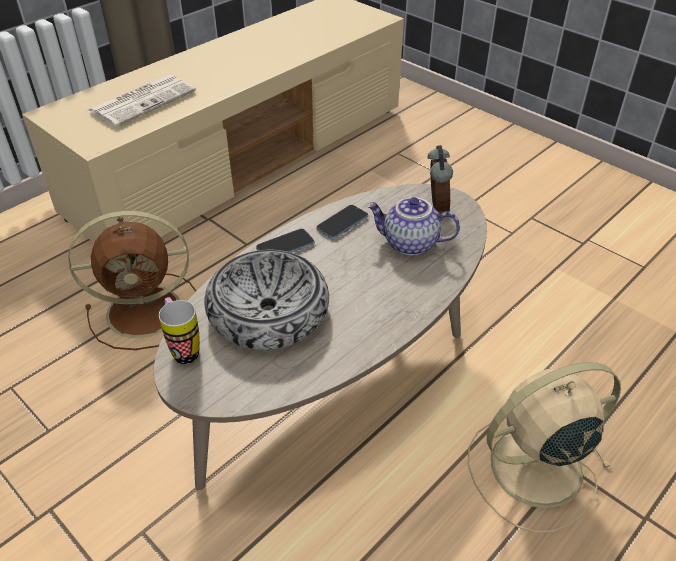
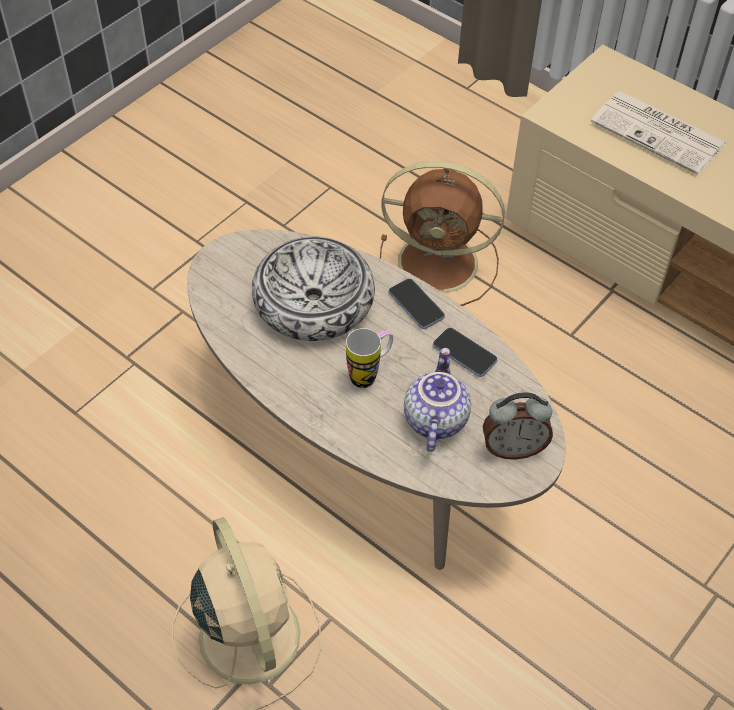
camera: 85 degrees right, 10 degrees up
(147, 311) = (441, 263): brown fan -> brown fan turned 60 degrees counterclockwise
(183, 349) = (263, 246): mug -> mug (370, 374)

